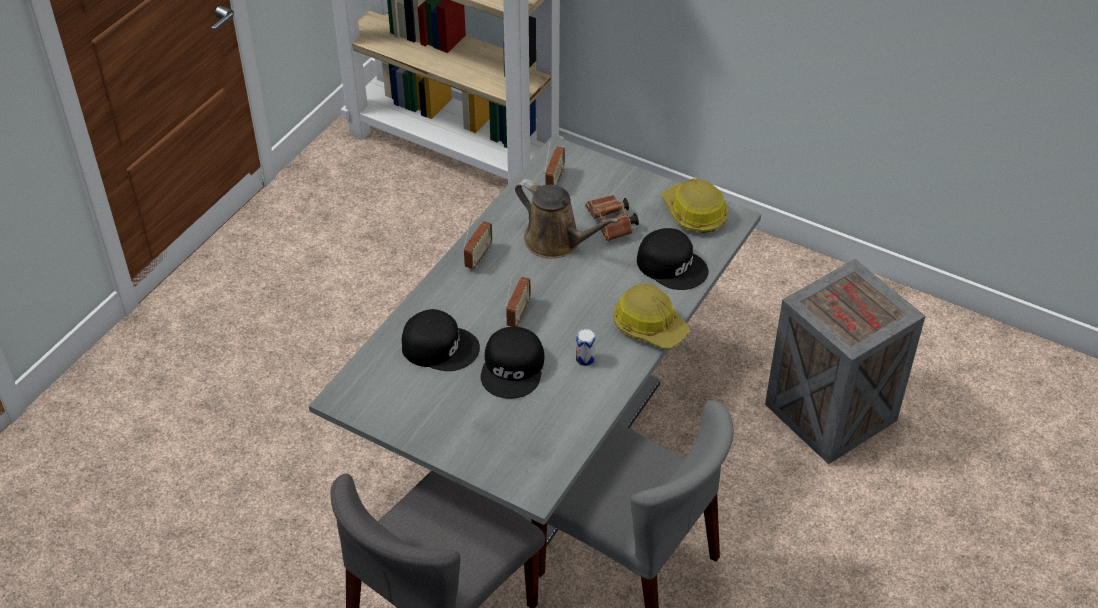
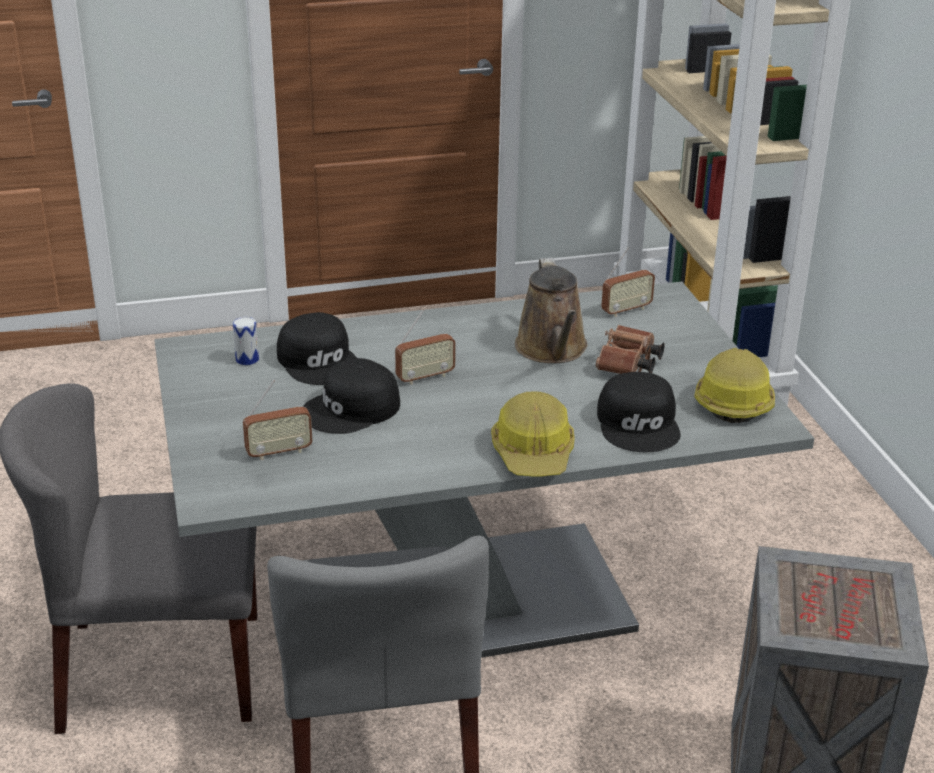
camera: 45 degrees right, 15 degrees down
(478, 257) = (461, 323): radio -> radio (279, 452)
(585, 359) = (427, 440): can -> can (247, 359)

